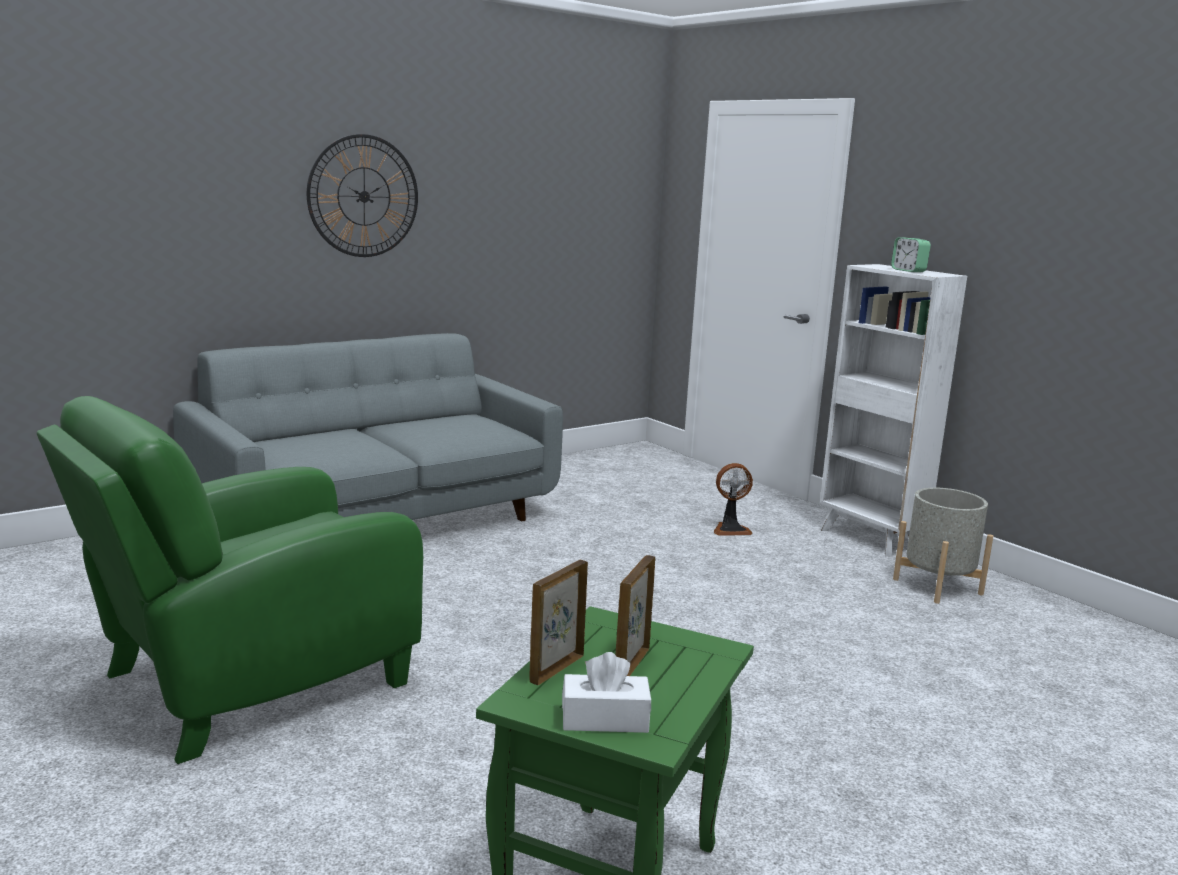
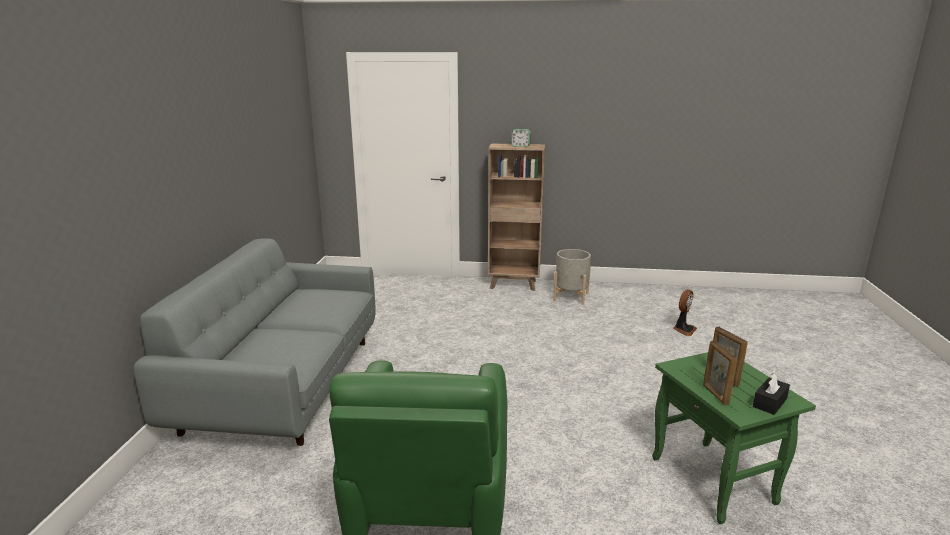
camera: 45 degrees left, 5 degrees up
(363, 196) = (197, 154): wall clock -> none
(605, 719) = (769, 402): white tissue box -> black tissue box
(730, 529) = (459, 305): fan -> fan (683, 329)
(870, 539) = (514, 285): white bookcase -> brown bookcase

